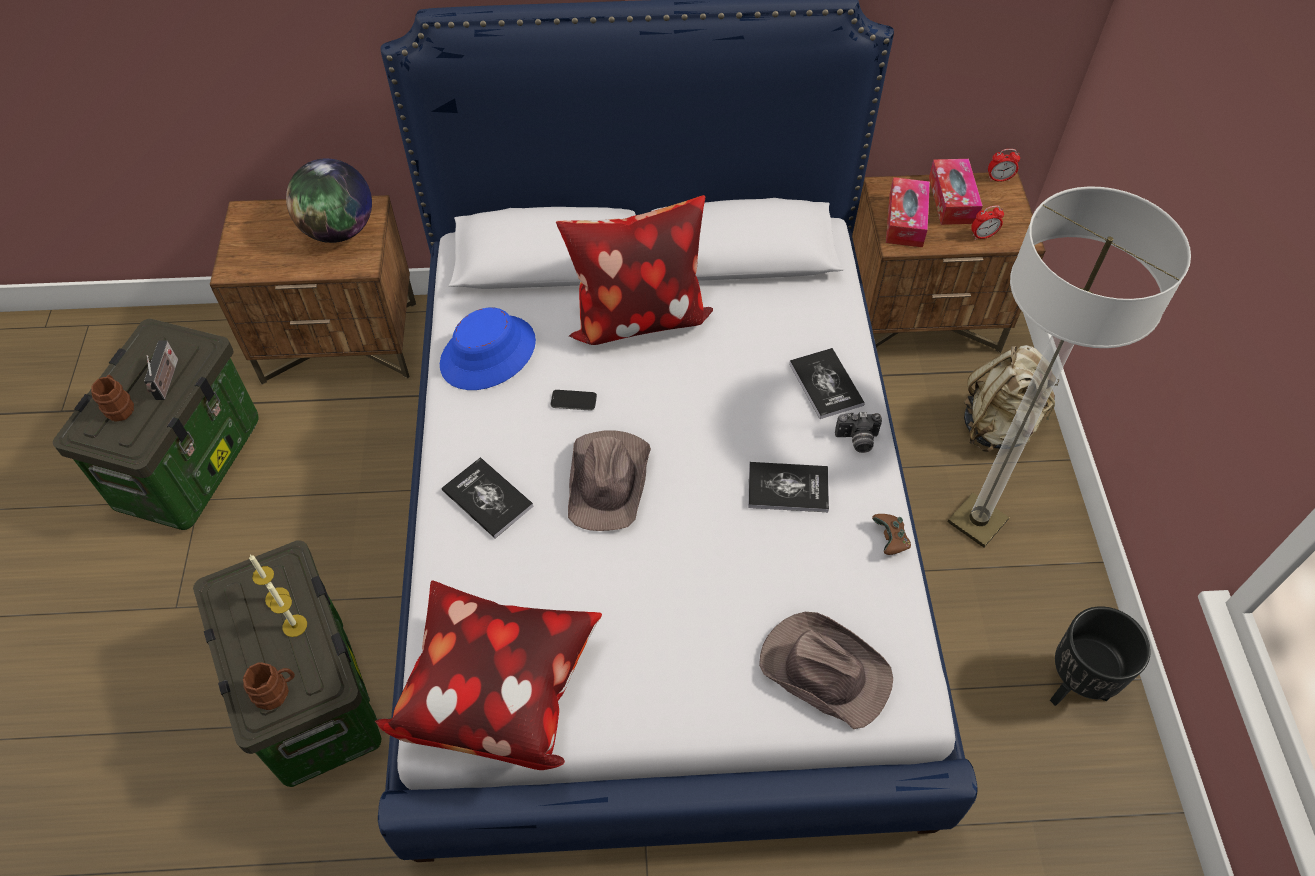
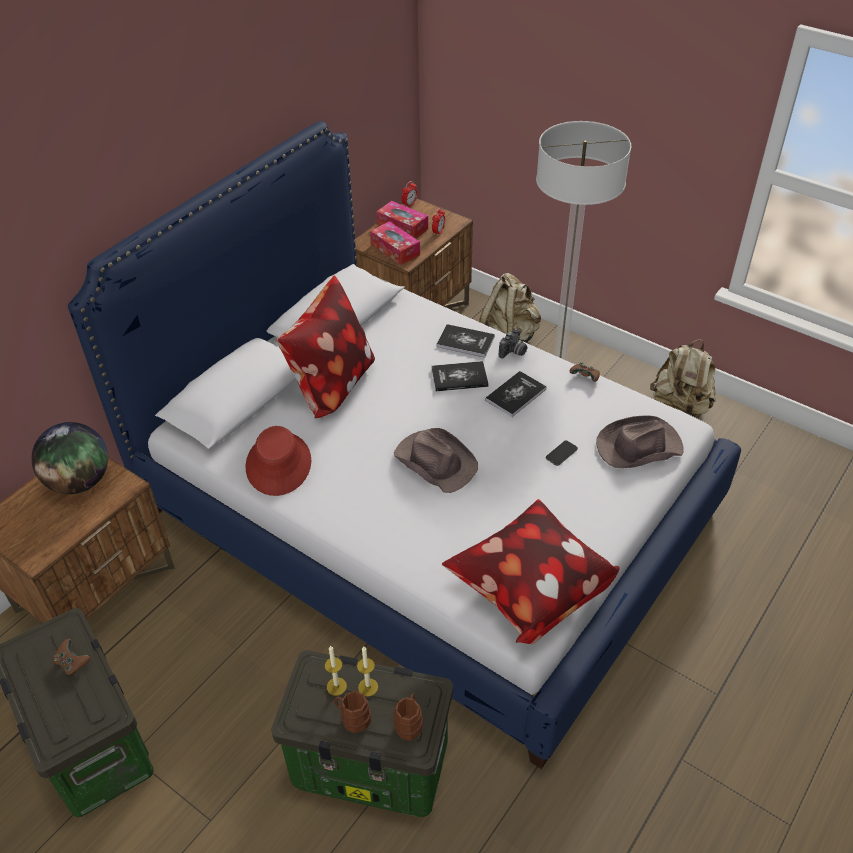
camera: 50 degrees left, 10 degrees down
(120, 406) = (59, 705): brown mug -> brown mug (352, 718)
(167, 381) = (73, 663): radio -> brown game controller
(487, 498) = (388, 523): book -> book (459, 377)
(488, 354) = (279, 464): blue hat -> red hat
(573, 401) = (360, 445): phone -> phone (561, 453)
(1075, 686) = (680, 408): black planter -> beige backpack

